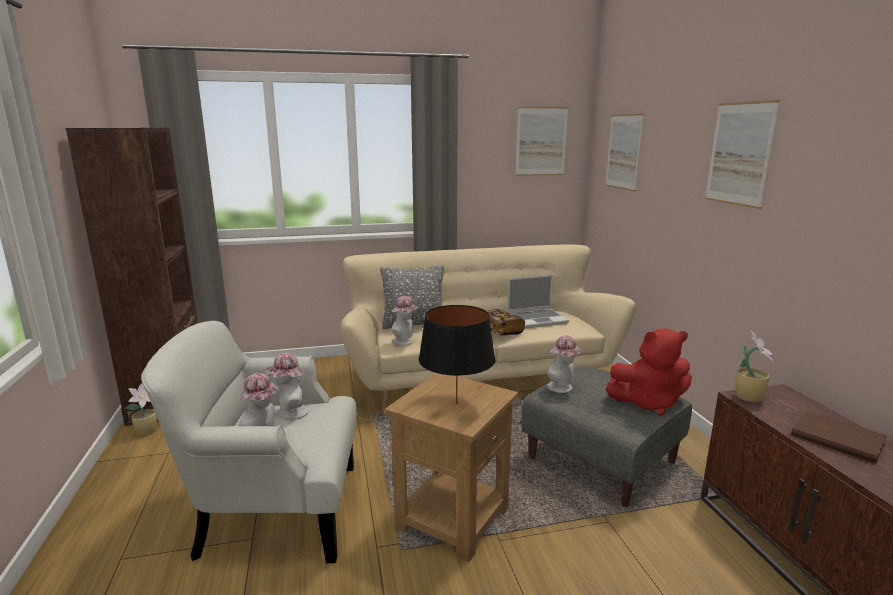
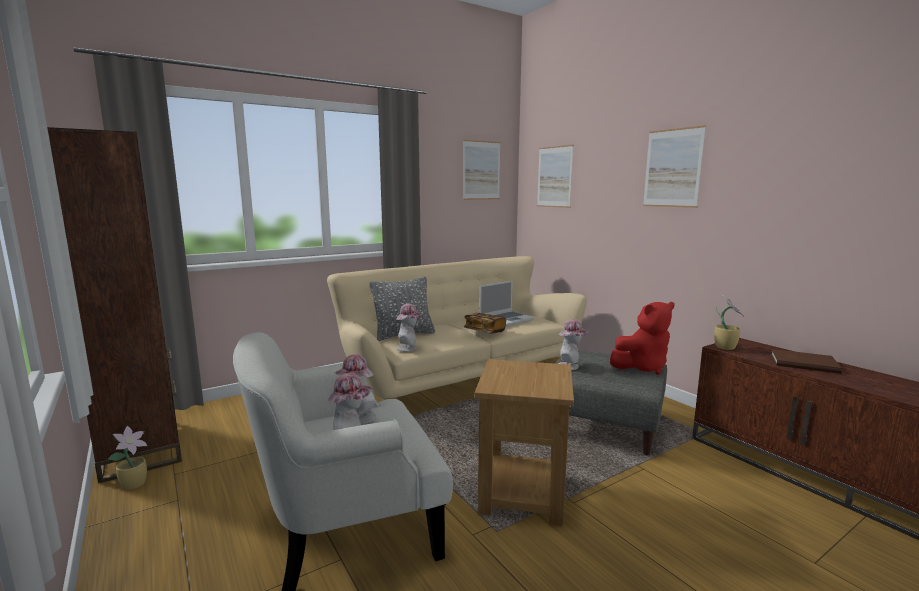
camera: 20 degrees left, 5 degrees down
(456, 404) = (533, 379): black table lamp -> none

